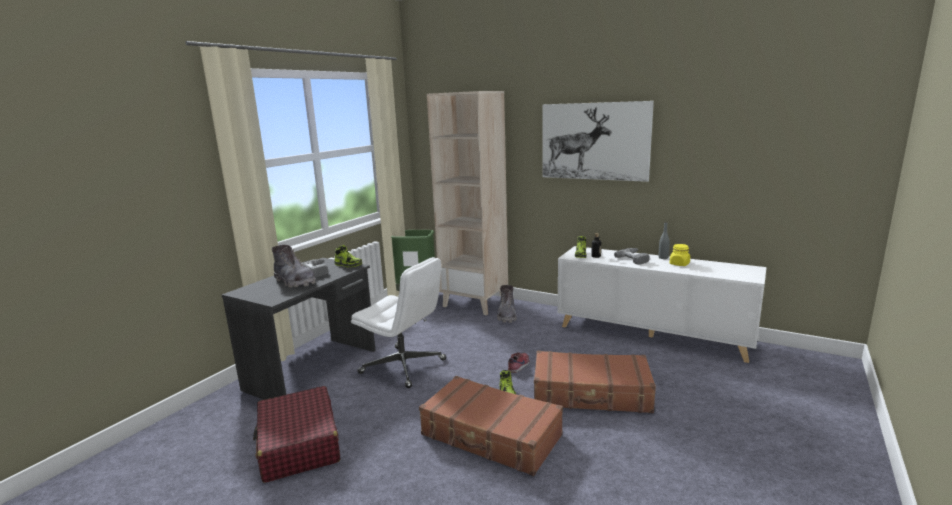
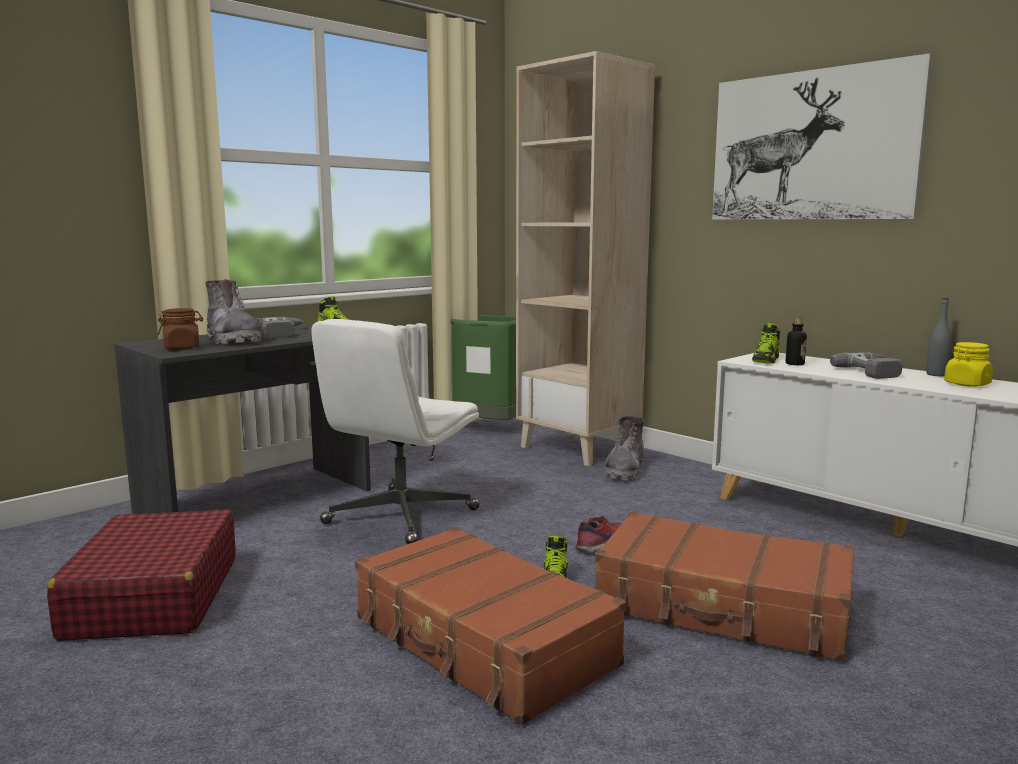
camera: 15 degrees right, 5 degrees down
(272, 294) = (182, 348): none -> brown jar
(404, 366) = (400, 517): white office chair -> white office chair turned 75 degrees clockwise

